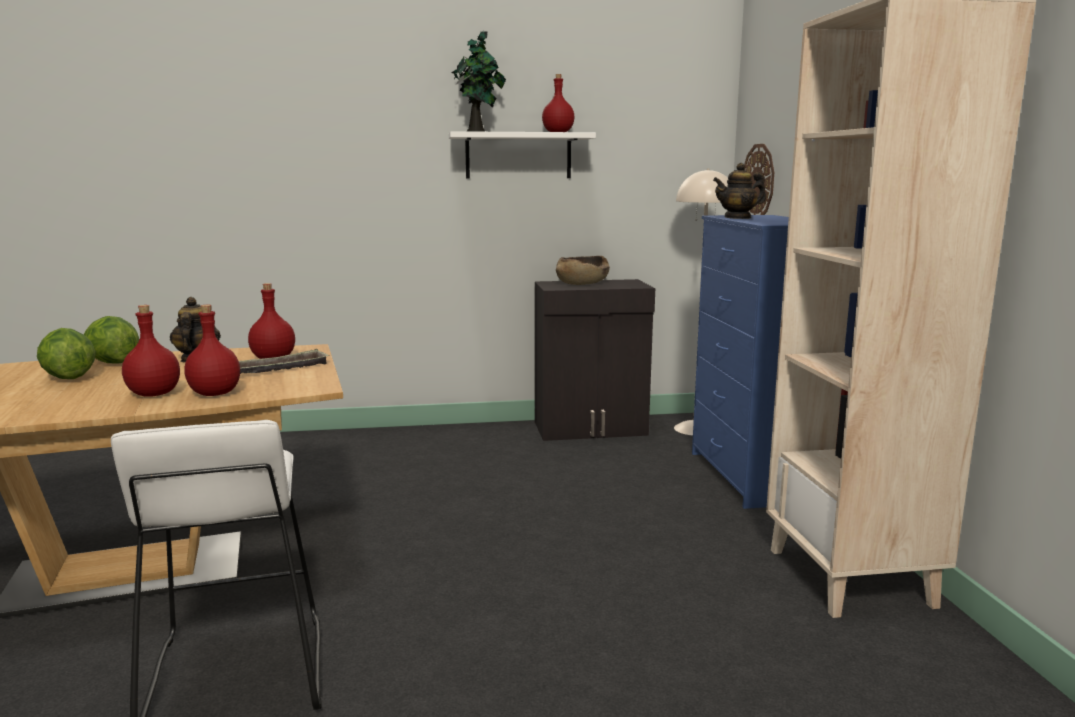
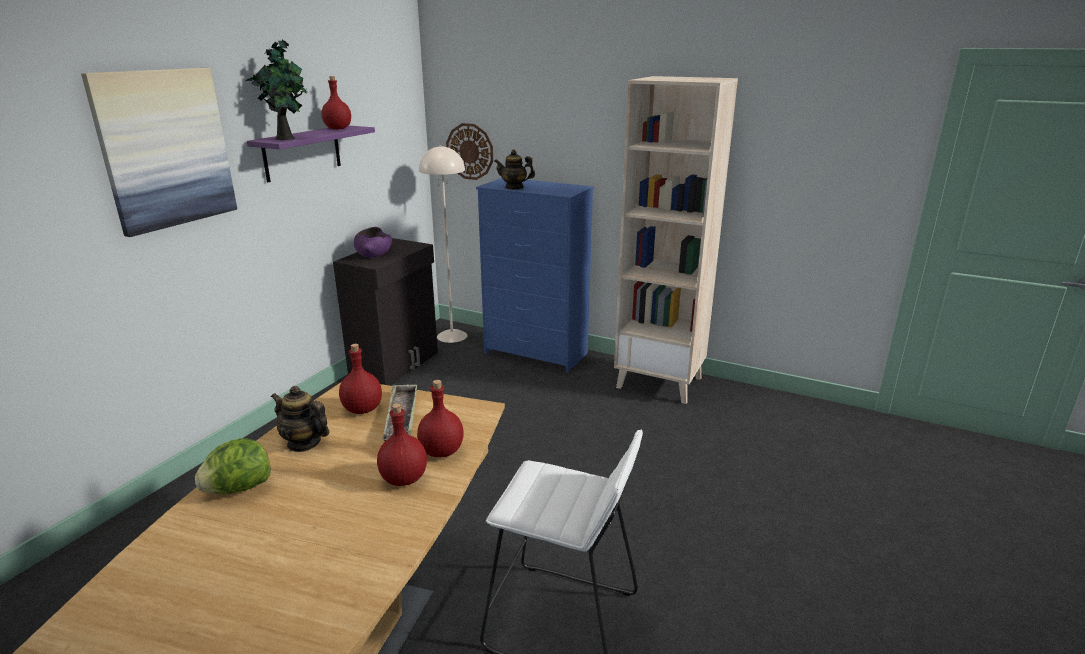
camera: 55 degrees left, 10 degrees up
(68, 378) = (267, 520): lettuce -> none
(360, 128) = (165, 149): none -> picture
(518, 156) = (302, 153): white shelf -> purple shelf
(582, 283) = (374, 253): brown bowl -> purple bowl
(738, 218) = (514, 187): teapot -> teapot turned 75 degrees clockwise

